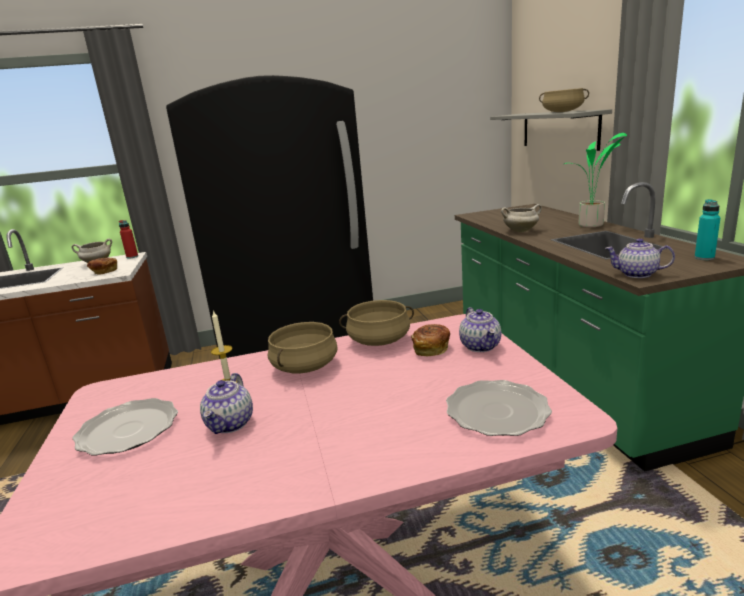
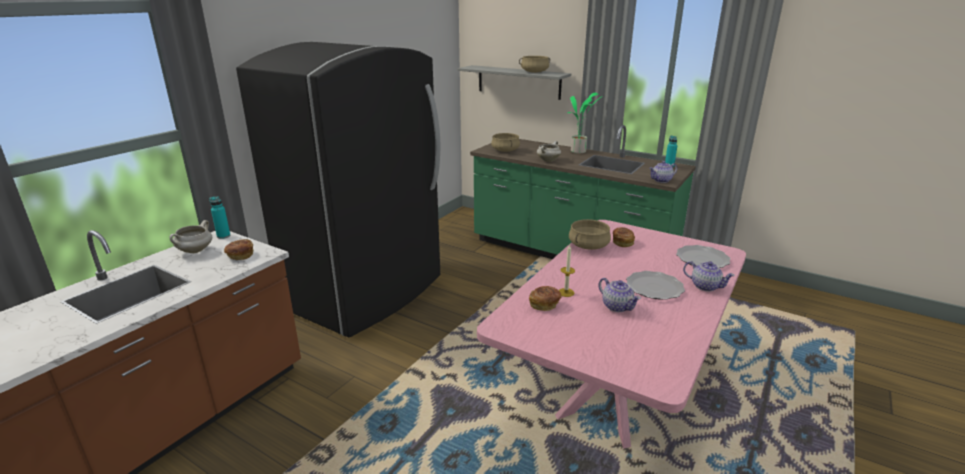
camera: 45 degrees left, 5 degrees up
(129, 430) = (575, 331): plate -> plate (654, 287)
(132, 257) = (223, 236): red bottle -> turquoise bottle
(180, 387) = (544, 304): none -> bread
(304, 366) = (583, 270): beige cooking pot -> beige cooking pot (505, 150)
(481, 346) = (640, 234): teapot -> teapot (705, 286)

